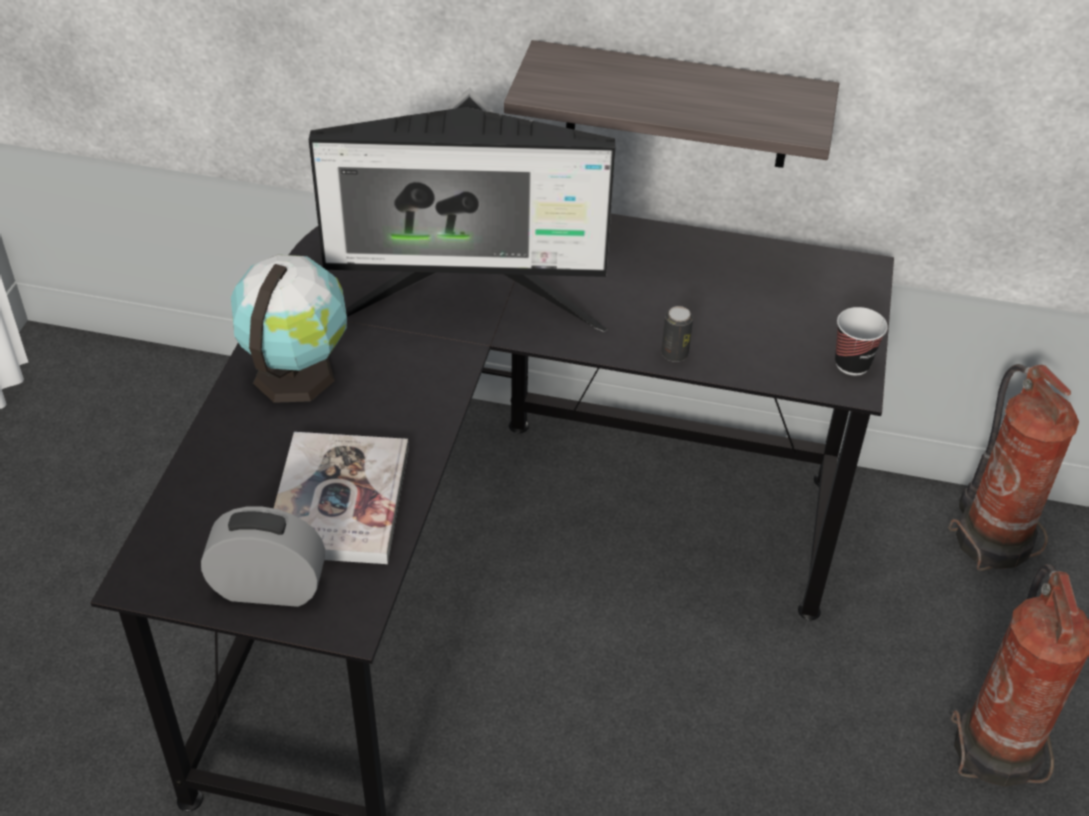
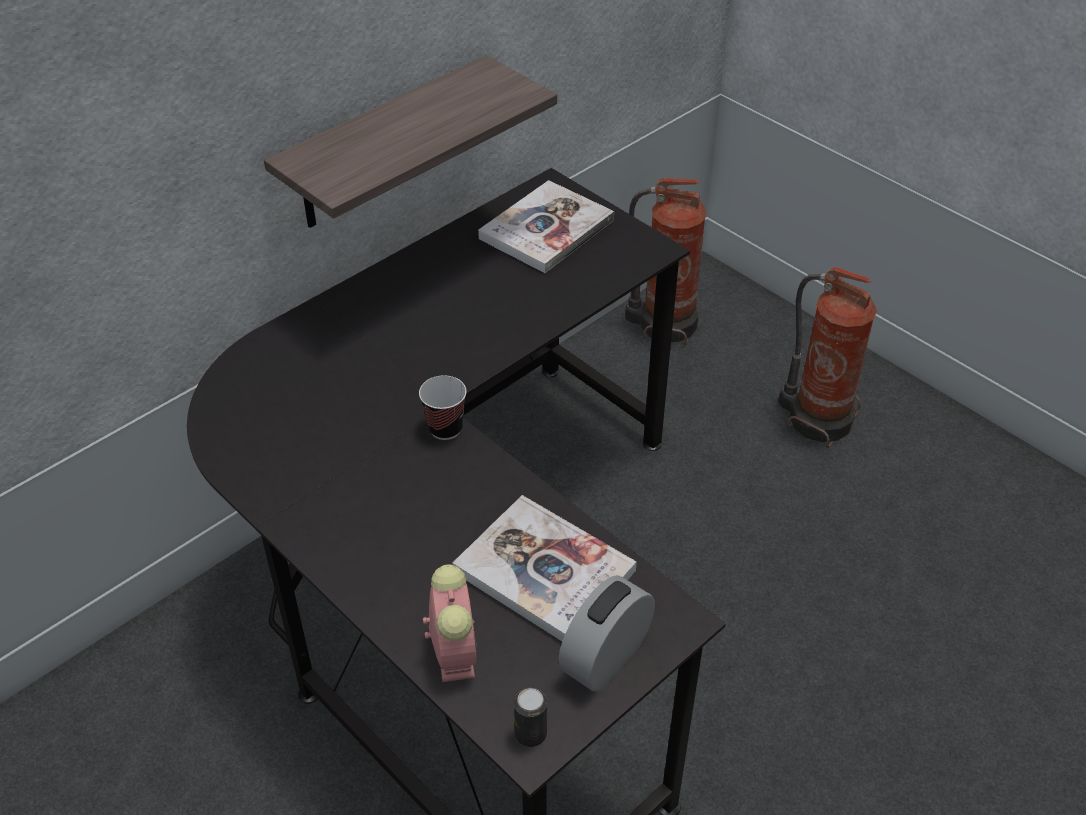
camera: 55 degrees left, 0 degrees up
(209, 483) = (453, 651): none -> alarm clock
(296, 372) = (367, 536): globe -> none
(469, 302) = (386, 394): monitor -> none
(674, 354) = (549, 313): can -> can (530, 734)
(794, 297) = (546, 229): none -> book
(852, 364) = (635, 238): cup -> cup (445, 428)

